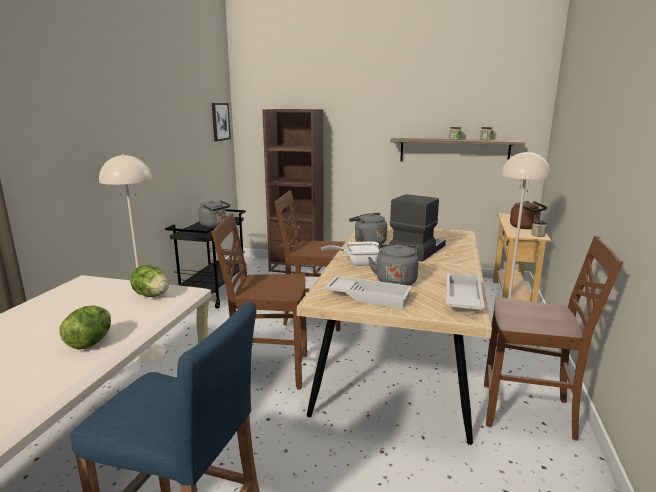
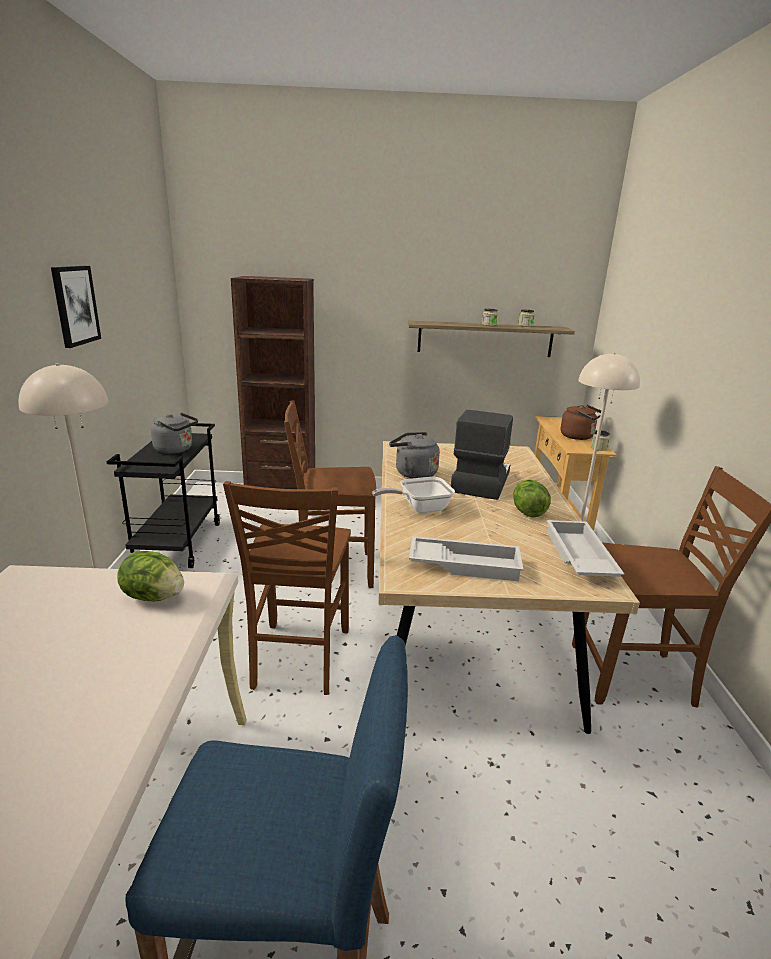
camera: 15 degrees left, 5 degrees up
(90, 343) = (95, 710): lettuce -> lettuce (528, 512)
(220, 121) = (163, 293): picture -> picture (75, 305)
(268, 369) = (298, 659): brown chair -> brown chair turned 75 degrees counterclockwise
(395, 281) = (483, 535): grey kettle -> none

